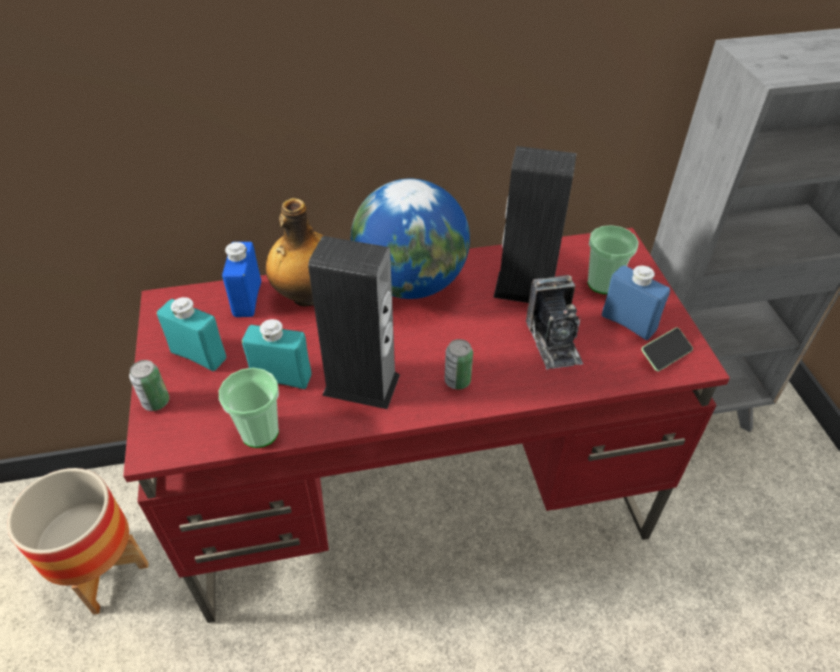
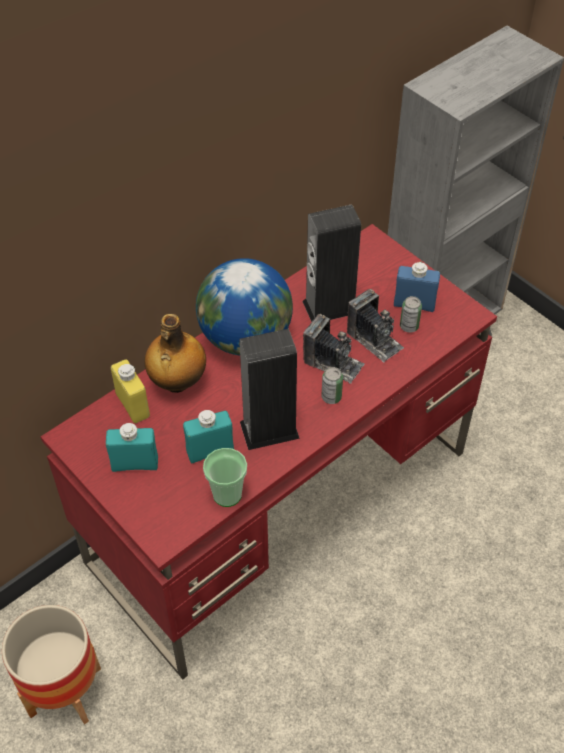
camera: 30 degrees left, 5 degrees up
(156, 402) = (135, 510): can -> can (409, 326)
(247, 299) = (133, 405): blue bottle -> yellow bottle
(487, 345) = (333, 362): none -> camera
(603, 283) = (379, 280): cup -> none
(665, 355) = (450, 317): phone -> none

